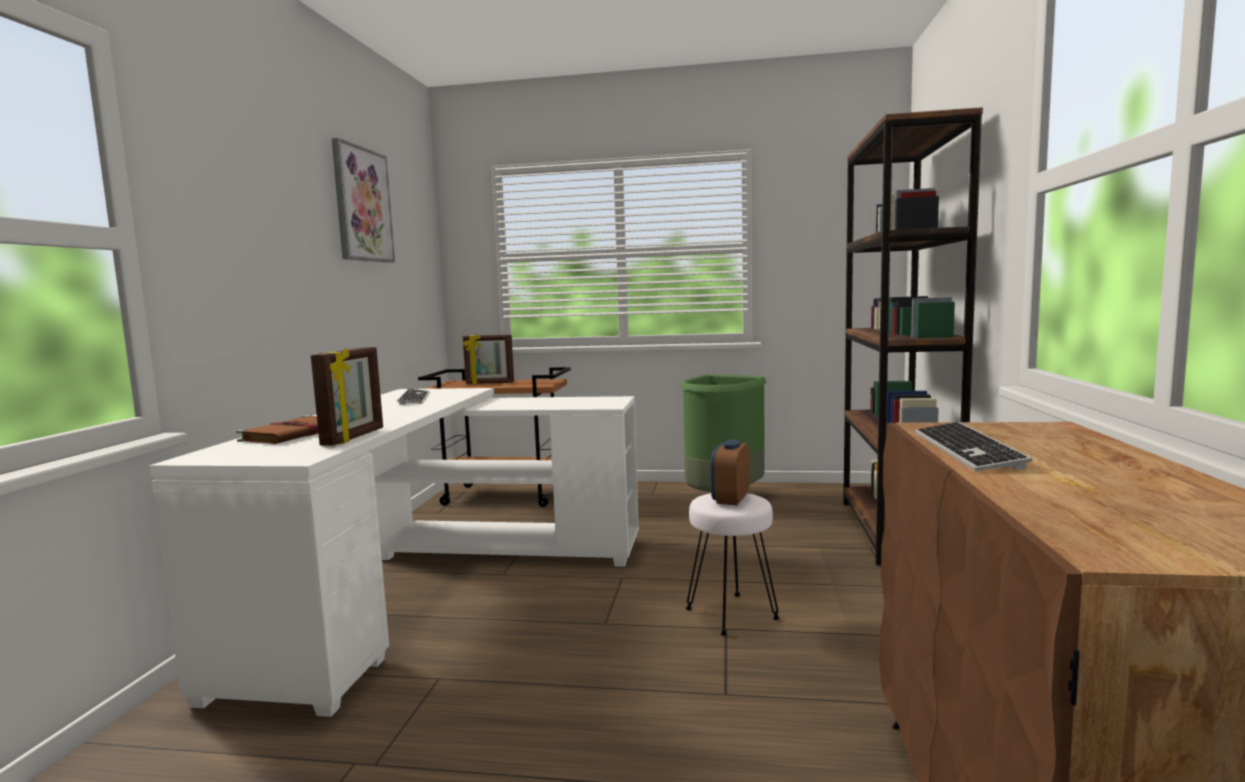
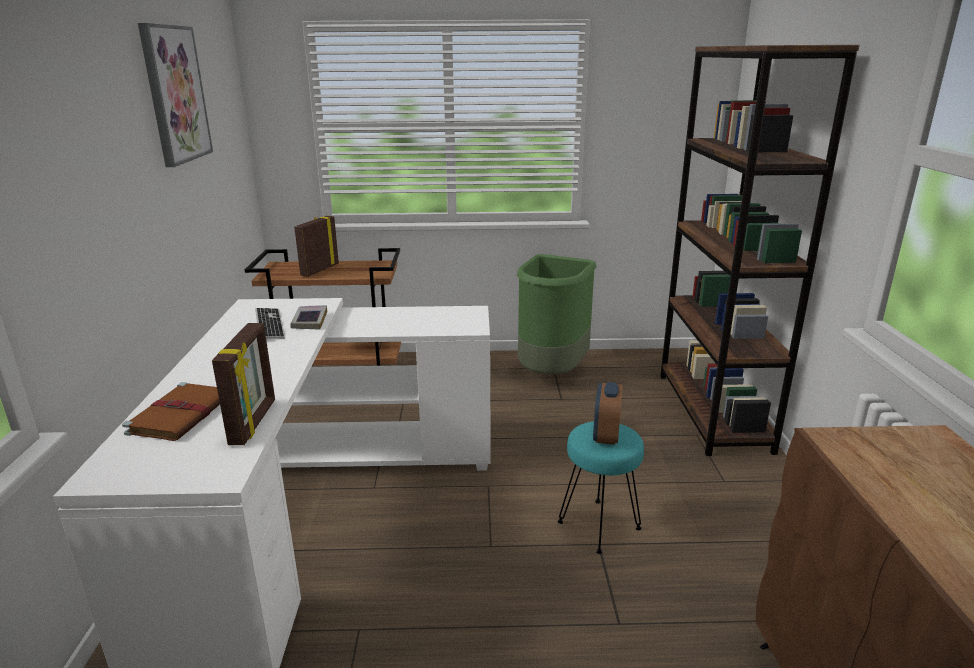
camera: 10 degrees left, 15 degrees up
(452, 397) = (309, 321): none -> book
(489, 383) = (319, 270): picture frame -> picture frame turned 120 degrees clockwise
(732, 615) = (599, 526): white stool -> turquoise stool
(966, 450) = (890, 494): keyboard -> none

